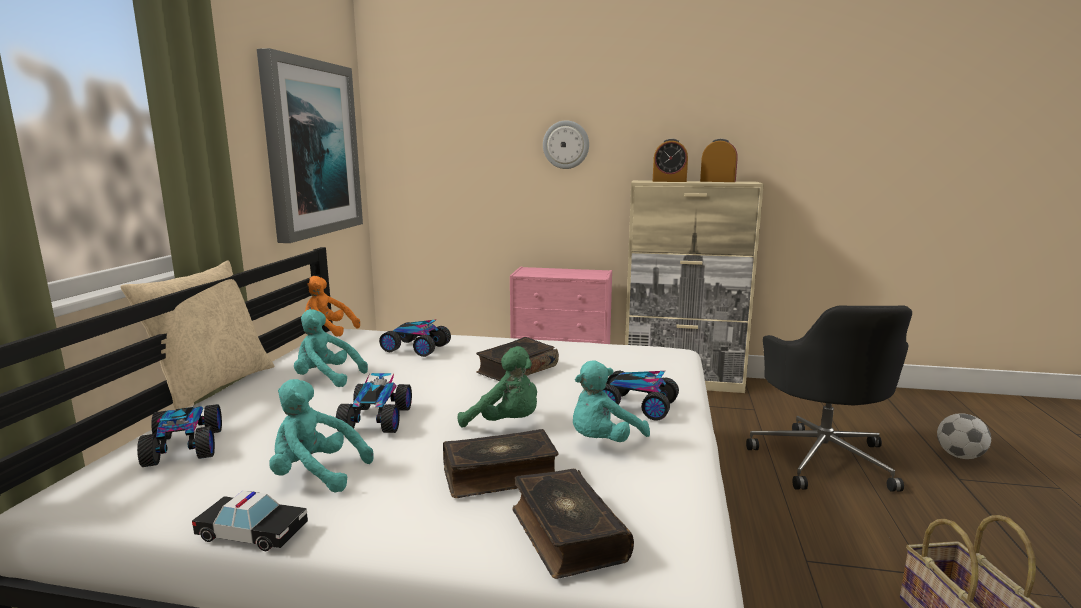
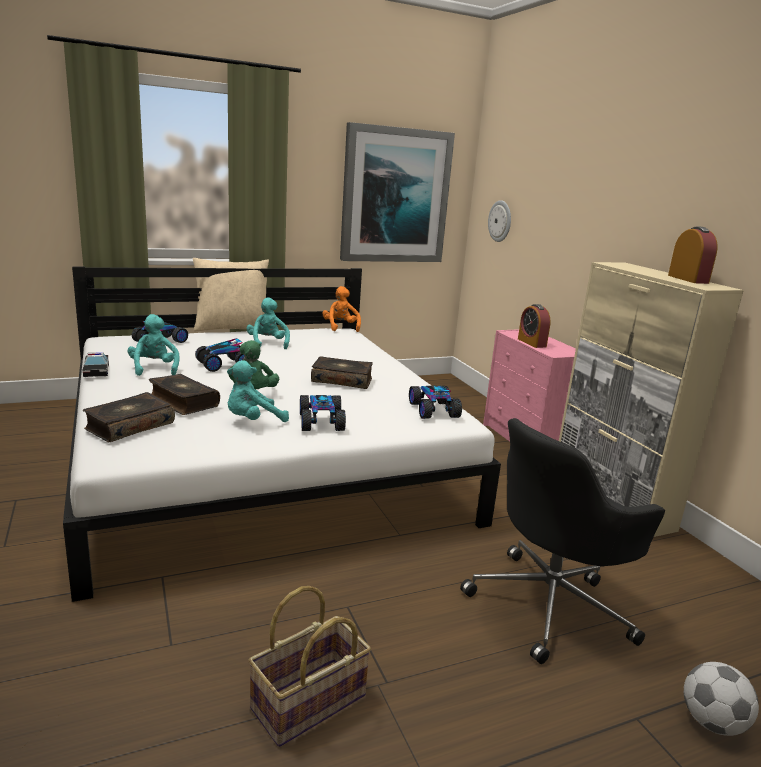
camera: 55 degrees right, 5 degrees up
(416, 348) = (339, 349): toy car -> toy car (434, 410)
(566, 145) = (586, 215): wall clock -> wall clock (500, 221)
(603, 441) = (253, 420): turquoise plush toy -> turquoise plush toy turned 45 degrees counterclockwise
(669, 181) = (637, 269): alarm clock -> alarm clock (531, 343)

